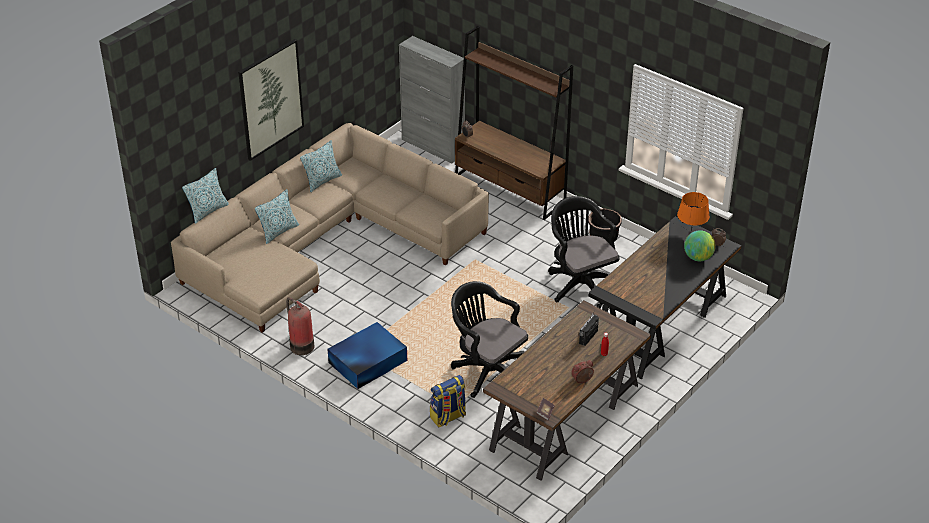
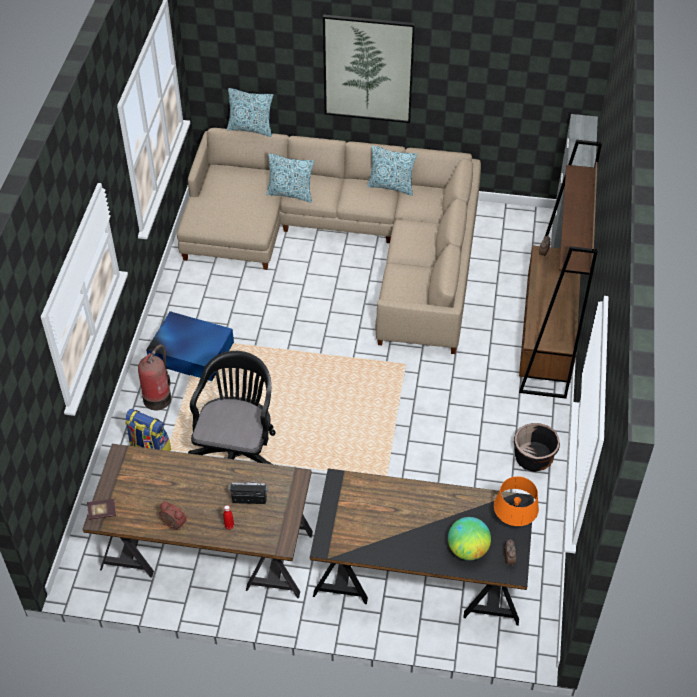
camera: 60 degrees right, 10 degrees up
(301, 345) = (183, 294): fire extinguisher -> fire extinguisher (158, 397)
(580, 284) = (434, 472): black office chair -> none

